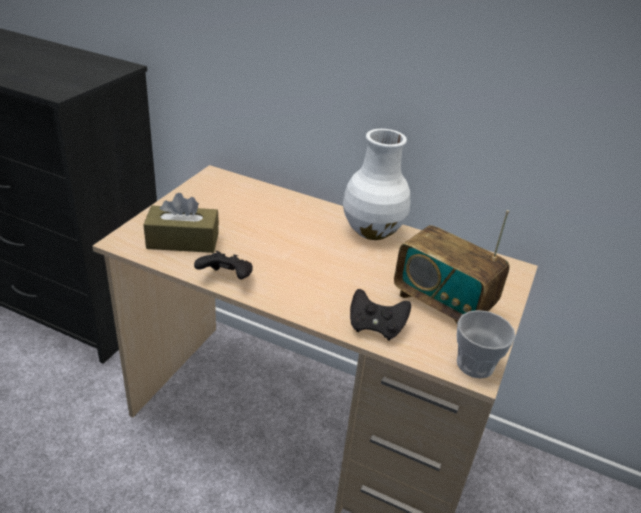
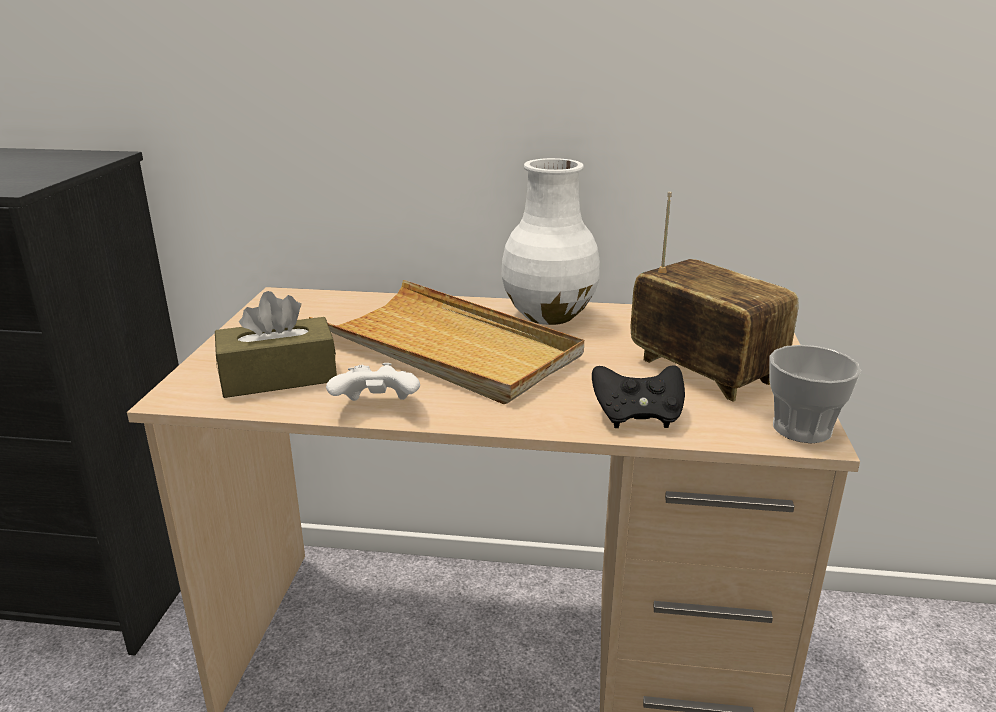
camera: 15 degrees left, 10 degrees down
(226, 279) = (377, 408): black game controller -> white game controller
(292, 242) = (447, 347): none -> beige tray
(442, 303) = (703, 372): radio -> radio turned 150 degrees counterclockwise

